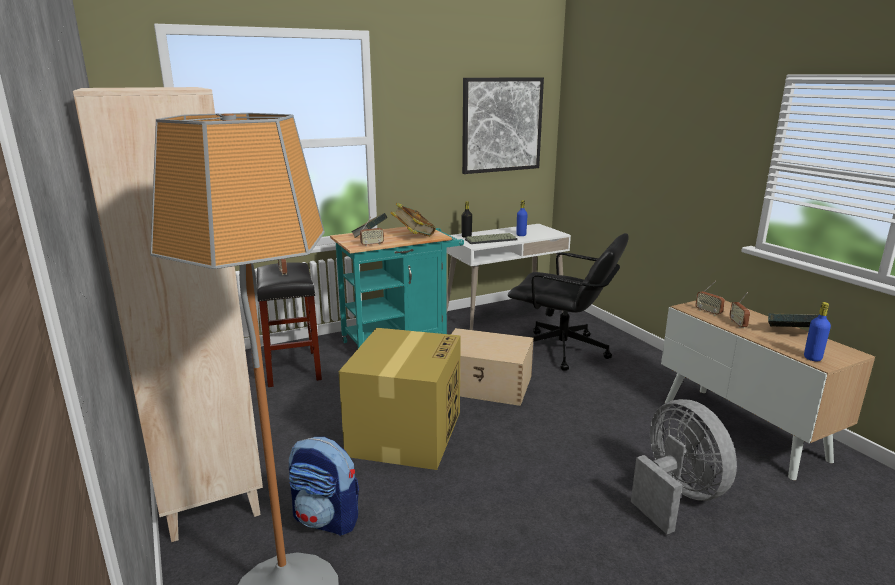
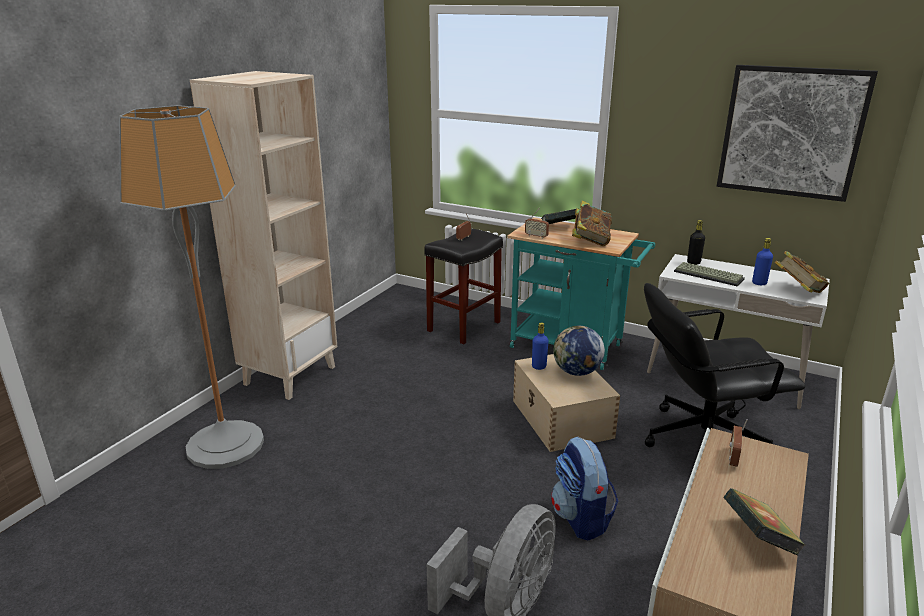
camera: 55 degrees right, 5 degrees up
(327, 519) = (304, 425): backpack -> backpack (581, 518)
(405, 432) = (436, 411): cardboard box -> none
(486, 338) = (576, 372): none -> globe
(544, 232) = (797, 291): none -> book
(563, 351) = (701, 439): black office chair -> black office chair turned 90 degrees clockwise
(738, 324) = (725, 488): radio -> none
(812, 358) = (691, 567): blue bottle -> blue bottle (539, 366)

